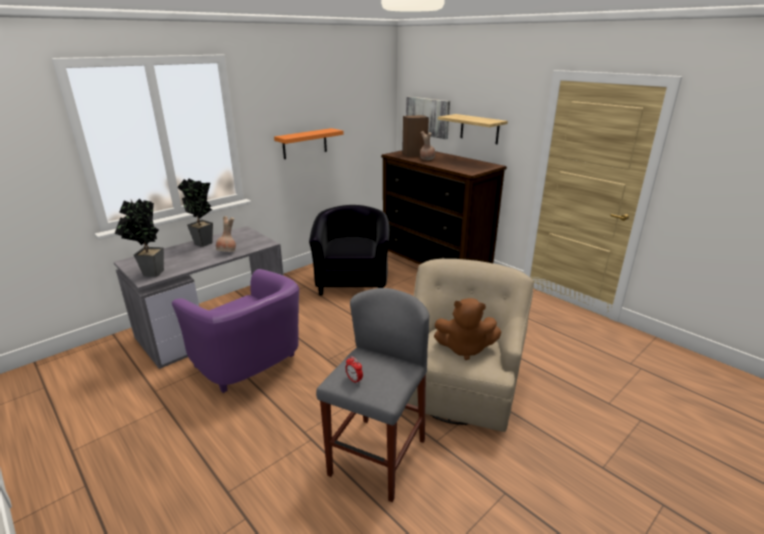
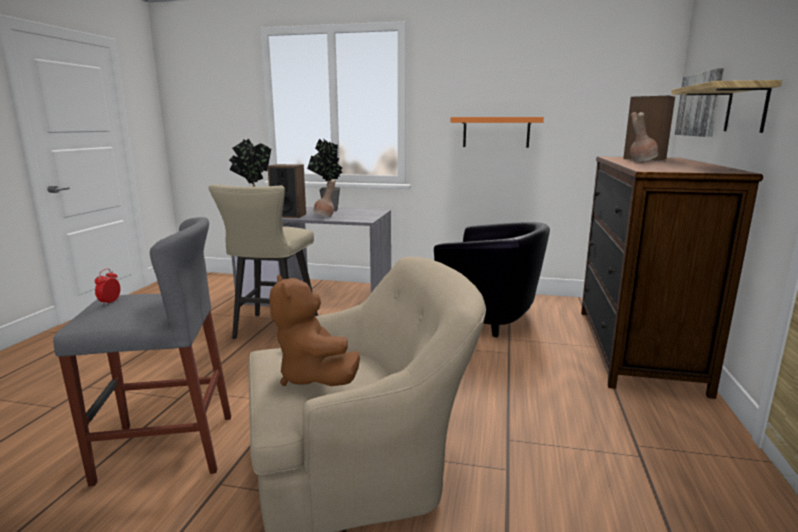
camera: 55 degrees right, 10 degrees down
(191, 262) = (288, 215): none -> speaker
(250, 365) = (273, 330): purple armchair -> beige stool
(352, 281) = (490, 318): black armchair -> black armchair turned 60 degrees clockwise

